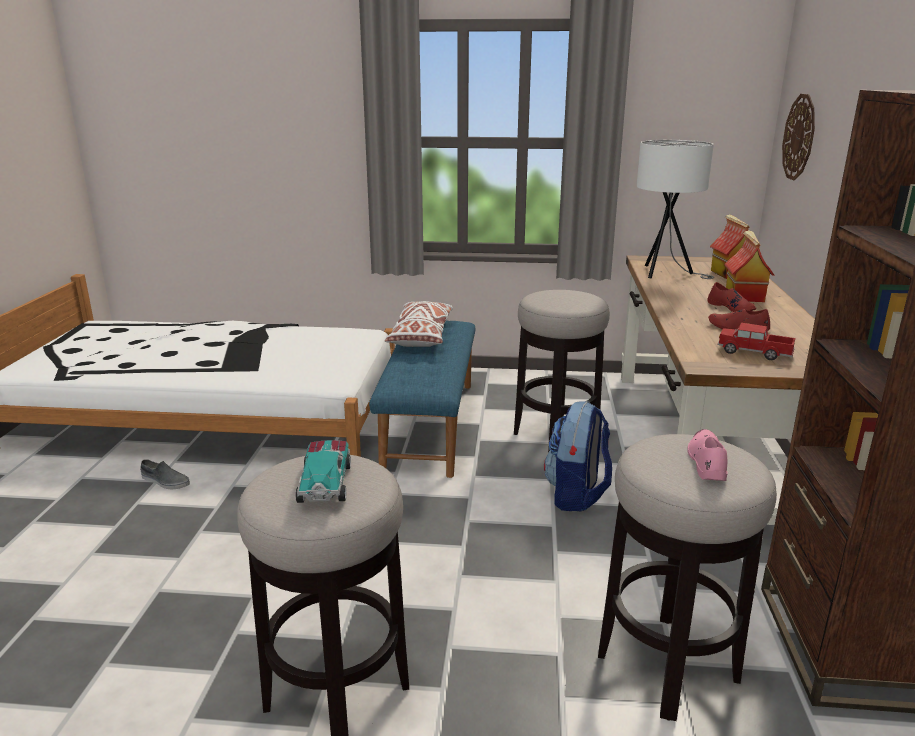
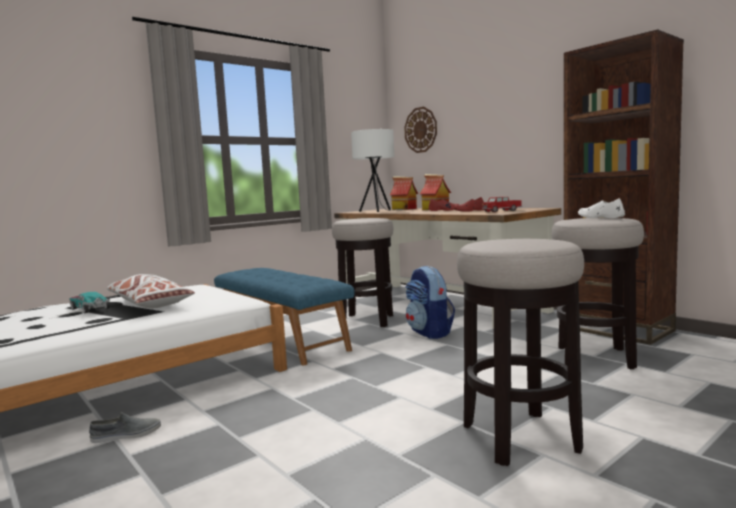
camera: 45 degrees left, 15 degrees down
(325, 482) = (519, 240): toy car -> toy car (89, 308)
(421, 335) = (252, 274): white pillow -> white pillow (149, 304)
(707, 462) = (600, 217): pink shoe -> white shoe

